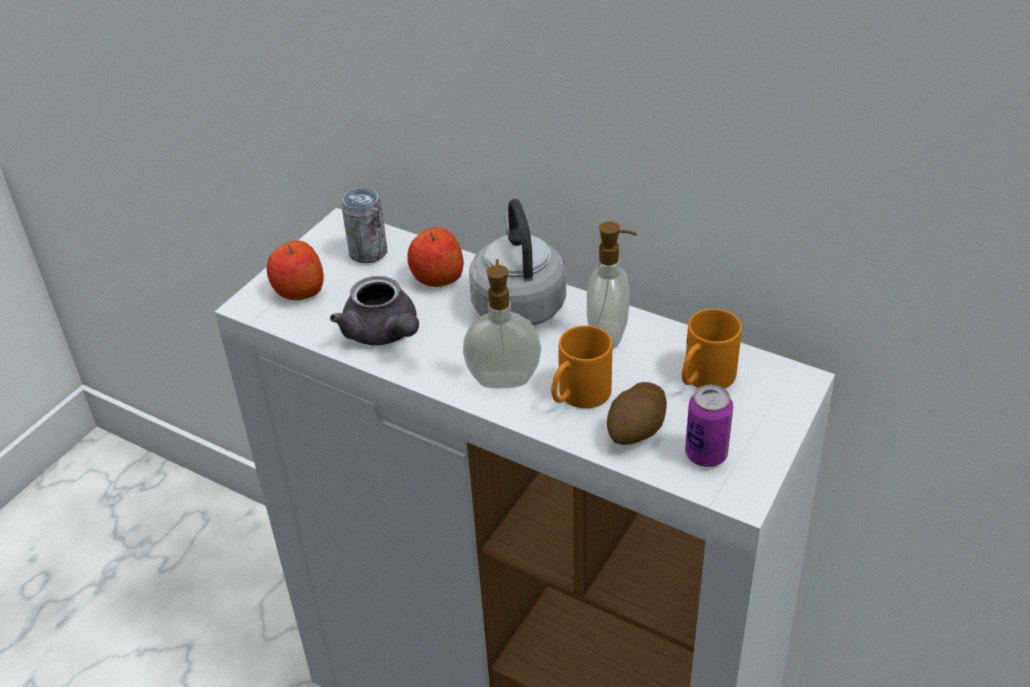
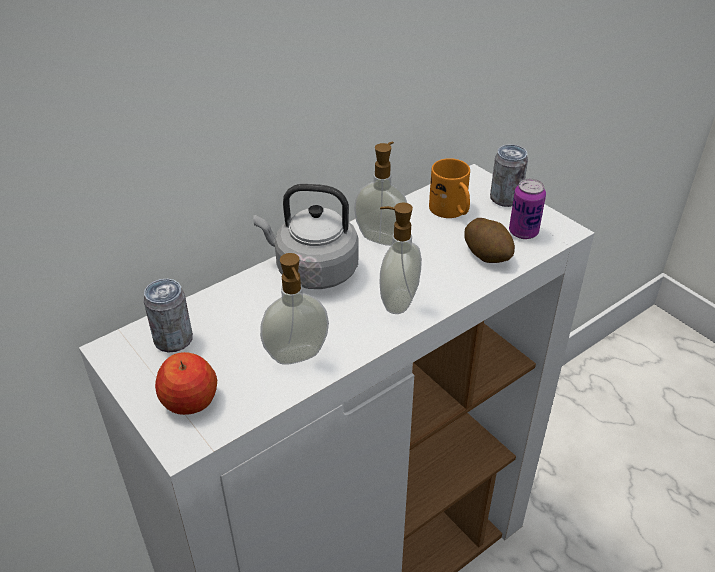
camera: 70 degrees left, 0 degrees up
(384, 334) = (297, 356): grey teapot -> soap dispenser
(436, 277) = (244, 306): apple -> none
(578, 397) = (438, 270): orange mug -> none
(770, 421) = (505, 199): none -> can

